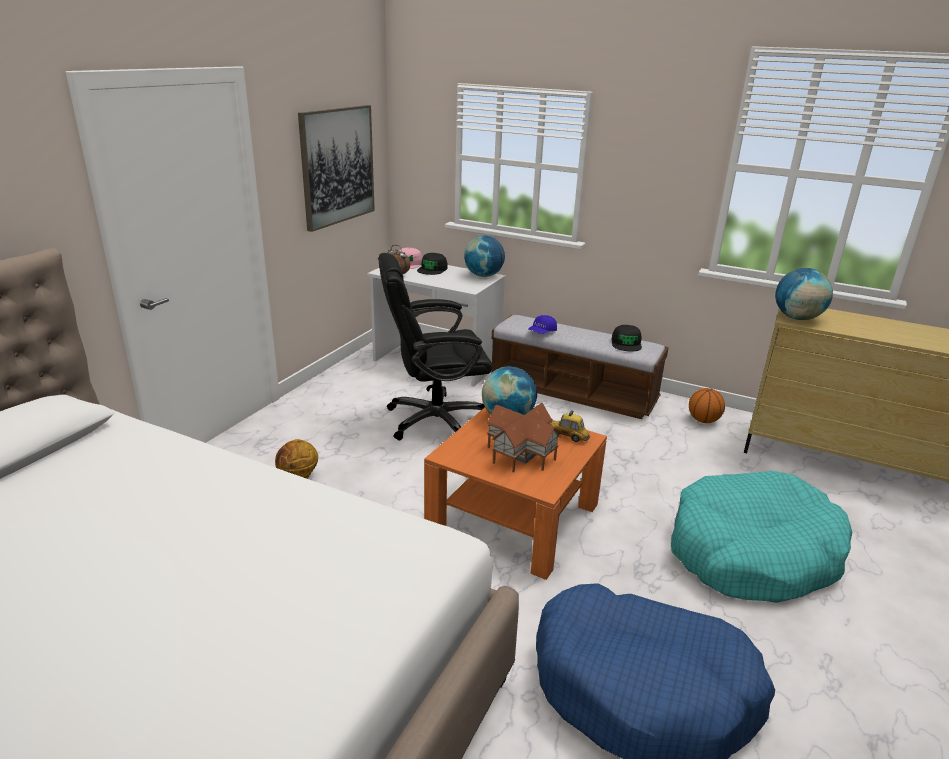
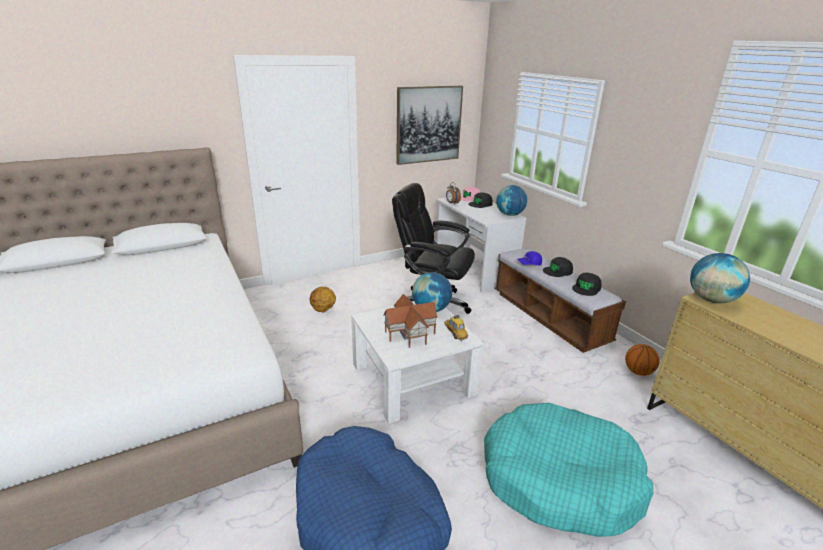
camera: 35 degrees right, 0 degrees up
(513, 517) = (413, 379): orange coffee table -> white coffee table
(579, 332) = (558, 271): none -> black cap

